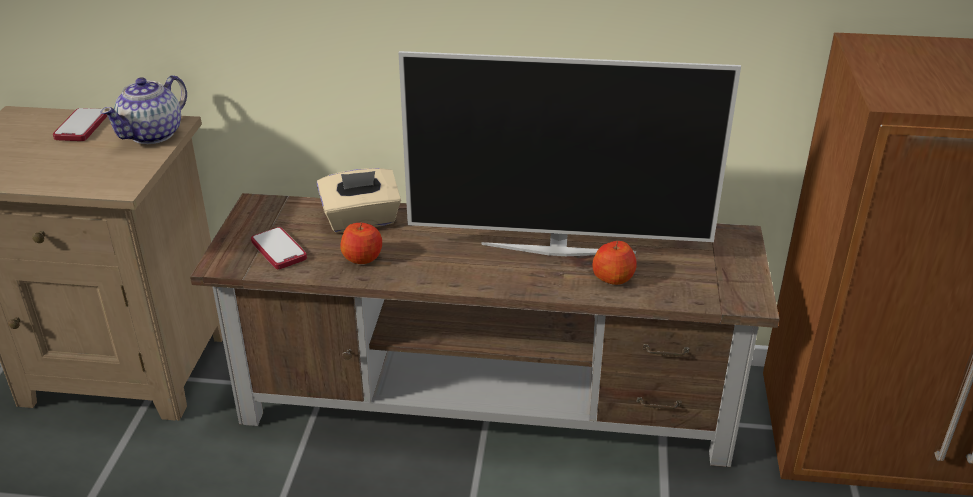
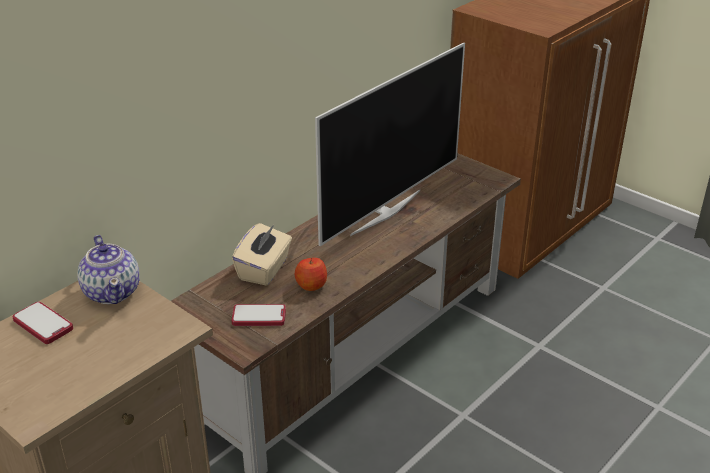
camera: 55 degrees left, 0 degrees up
(613, 277) = (434, 207): apple -> none

